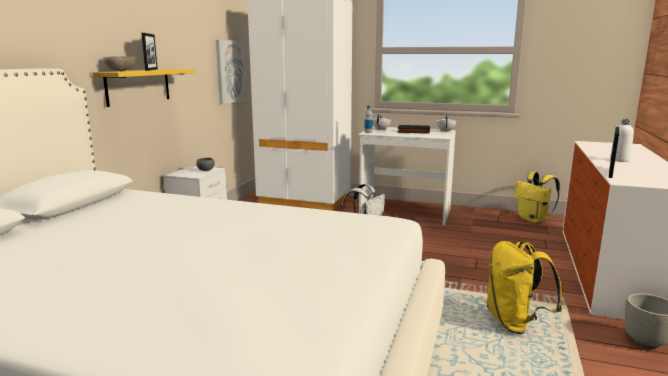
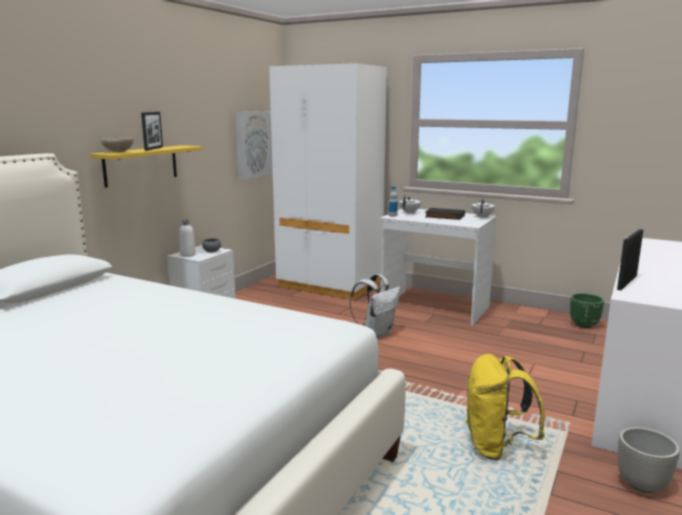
camera: 10 degrees right, 0 degrees up
(533, 219) = (584, 325): yellow backpack -> green planter
(619, 160) = (655, 266): white bottle -> white bottle (188, 255)

